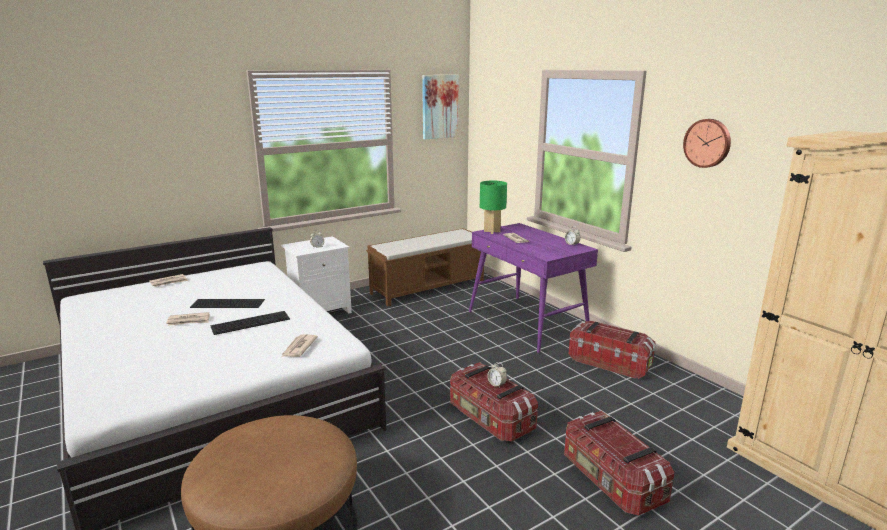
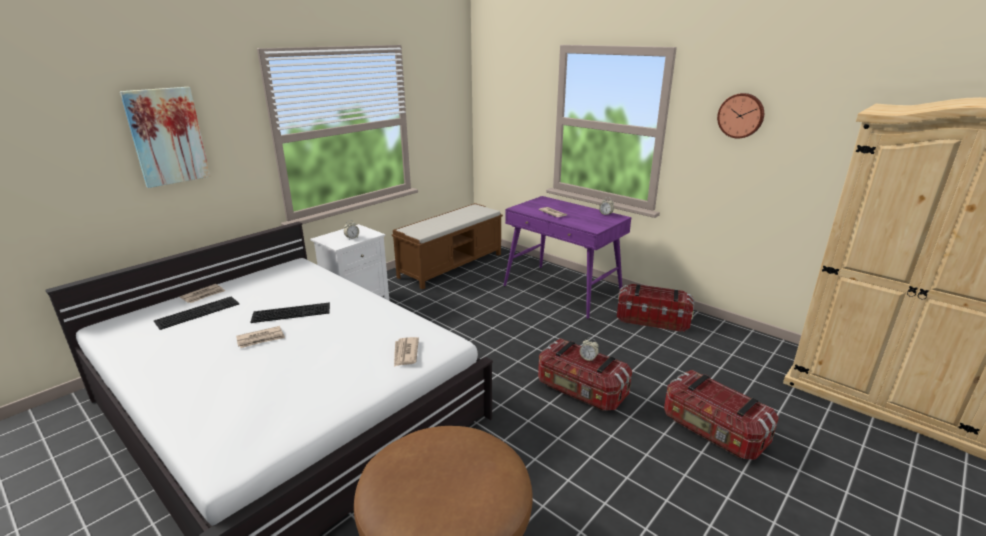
camera: 15 degrees left, 5 degrees up
(251, 322) = (333, 331): keyboard -> keyboard (198, 311)
(439, 106) = (447, 82): picture -> picture (167, 136)
(491, 231) = (524, 207): green table lamp -> none

